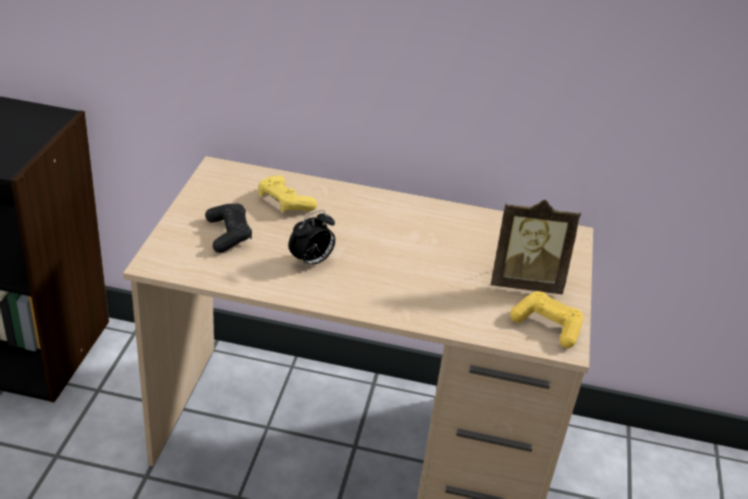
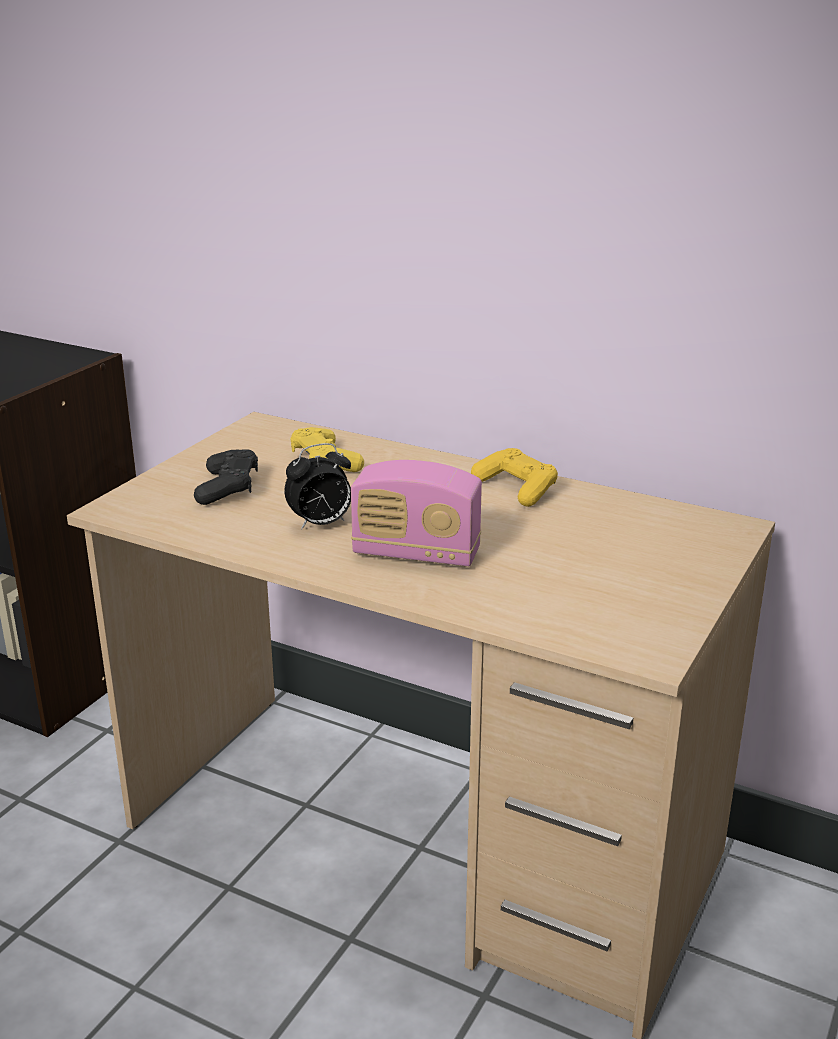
camera: 20 degrees right, 10 degrees down
(388, 281) = (416, 553): none -> radio
(525, 282) = (627, 574): picture frame -> none
(547, 326) = (634, 628): yellow game controller -> yellow game controller (516, 488)

